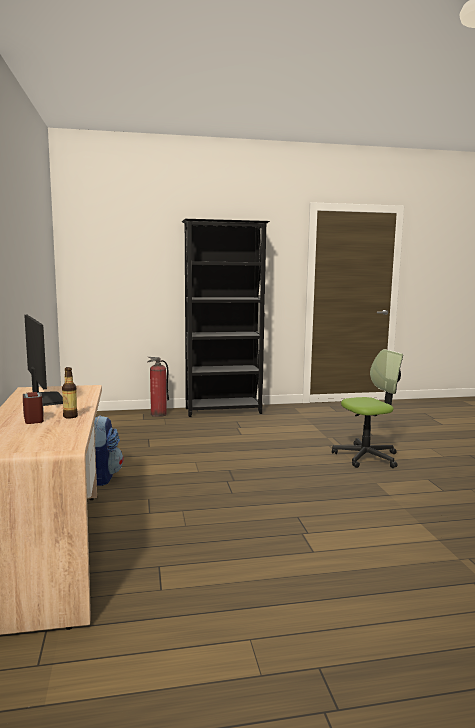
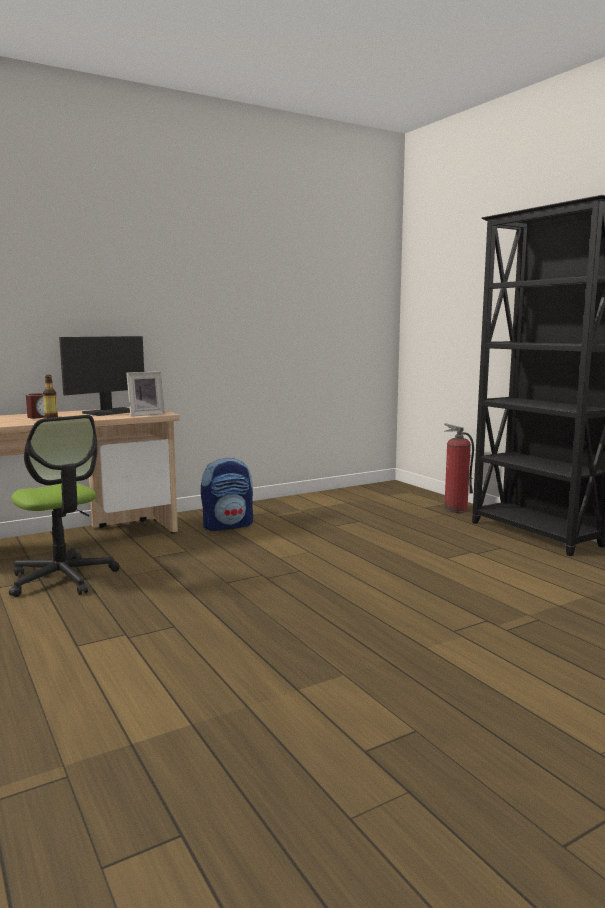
camera: 70 degrees right, 0 degrees up
(86, 391) = (145, 414): none -> picture frame
(366, 457) = (469, 657): office chair -> office chair (62, 578)

